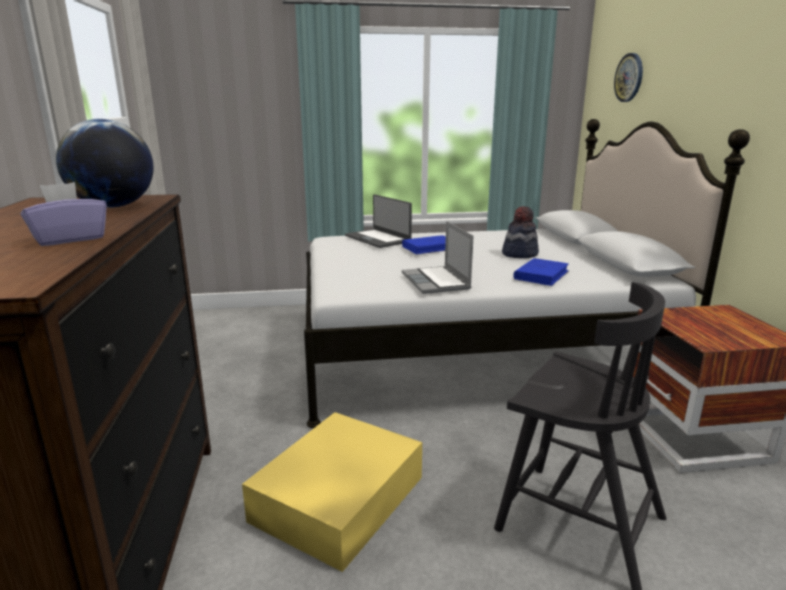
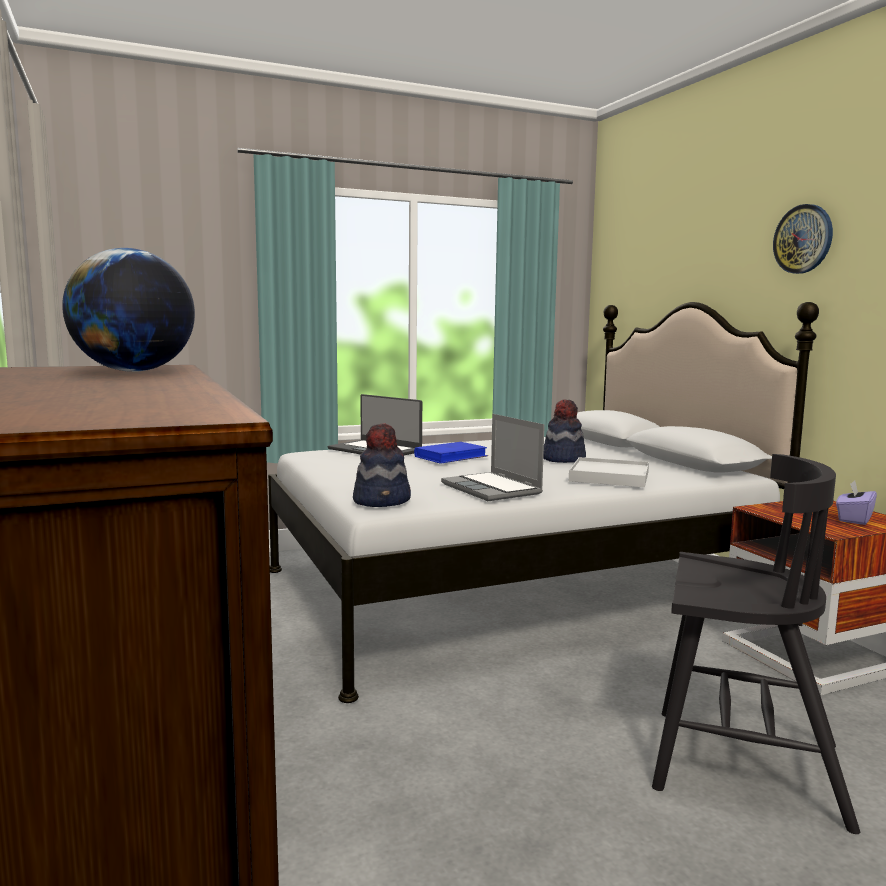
camera: 15 degrees left, 10 degrees down
(69, 239) = (159, 389): purple tissue box -> purple tissue box (854, 519)
(336, 499) = (431, 787): yellow storage box -> none
(346, 288) = (382, 501): none -> hat
(541, 275) = (609, 477): blue book -> white tray
(629, 77) = (652, 257): wall clock -> wall clock (803, 239)

